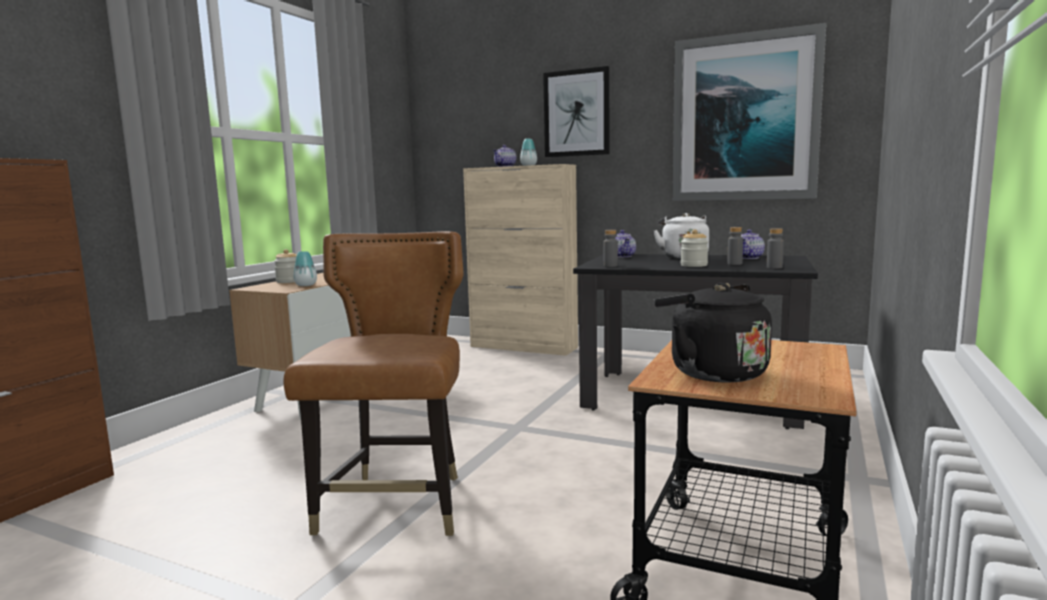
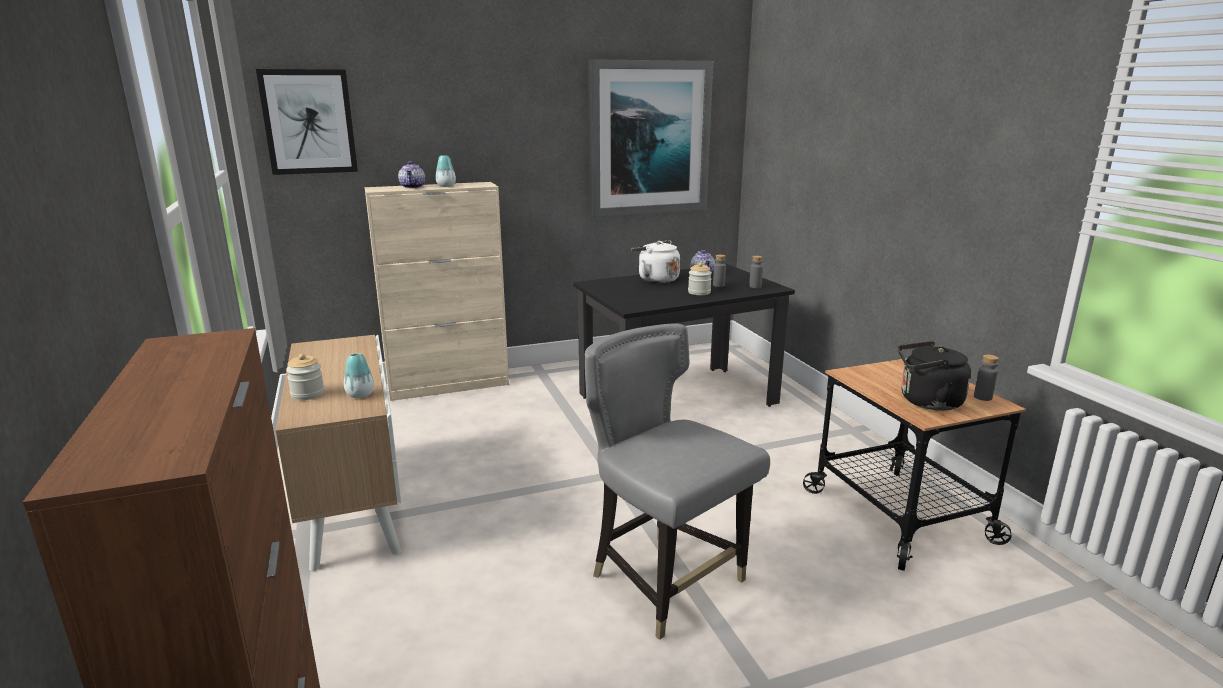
camera: 45 degrees left, 10 degrees up
(396, 505) = (666, 581): brown chair -> grey chair
(576, 113) = (484, 124): picture -> picture (309, 122)
(610, 266) = (643, 304): grey bottle -> grey bottle (982, 397)
(622, 256) = (605, 285): teapot -> none

